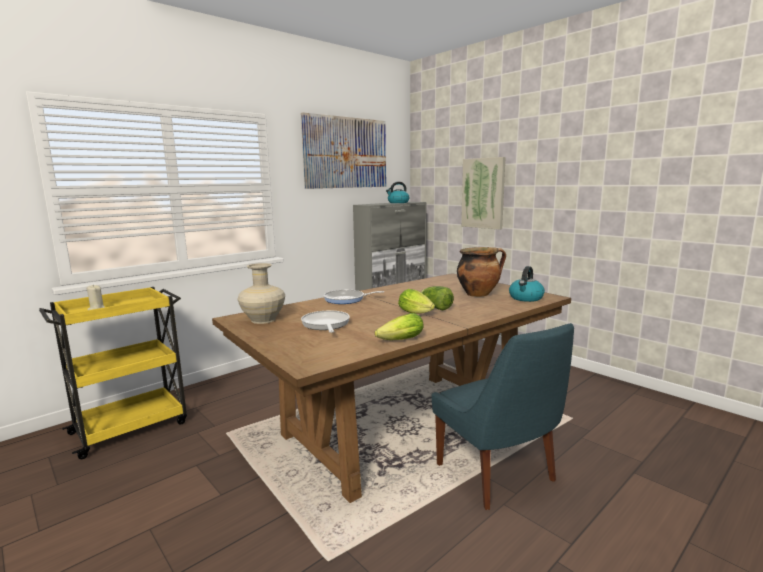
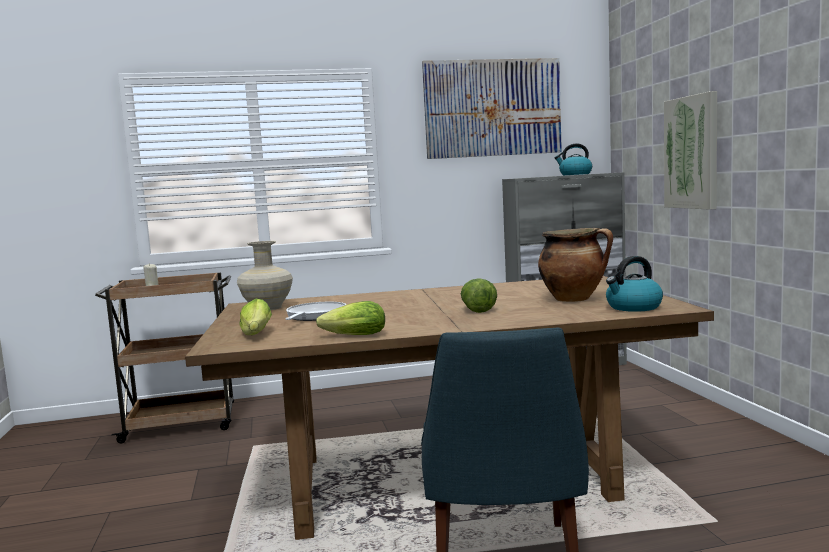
camera: 30 degrees right, 5 degrees down
(132, 427) = (182, 424): yellow cart -> brown cart
(346, 299) = (393, 295): frying pan -> none
(417, 313) = (440, 313): lettuce -> lettuce (256, 335)

